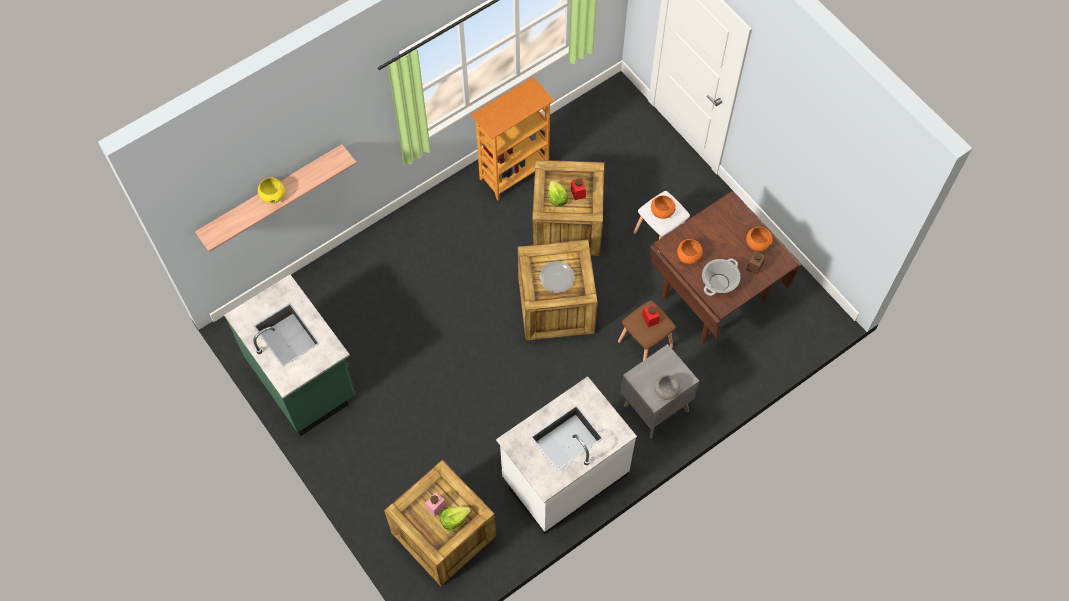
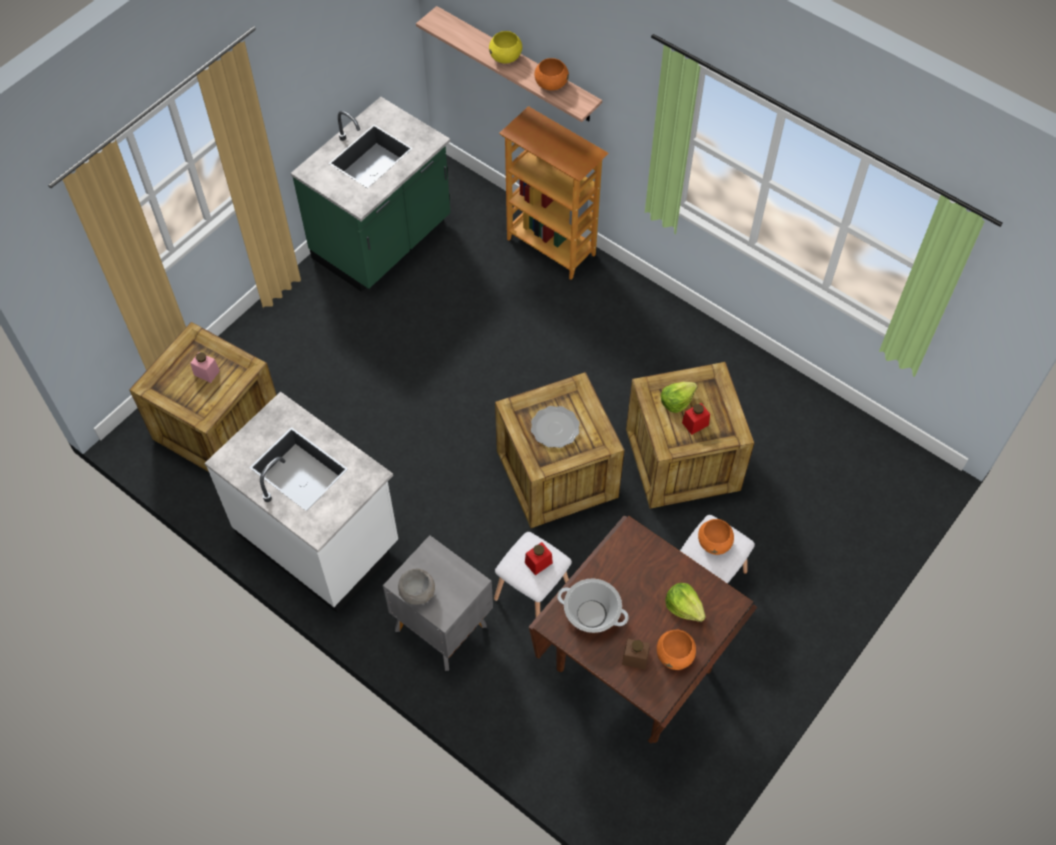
camera: 75 degrees right, 5 degrees down
(454, 519) = (193, 395): lettuce -> lettuce (684, 607)
(514, 173) = (737, 380): bookcase -> bookcase (552, 246)
(644, 344) = (532, 593): brown stool -> white stool
(688, 256) = (622, 564): orange bowl -> orange bowl (551, 84)

